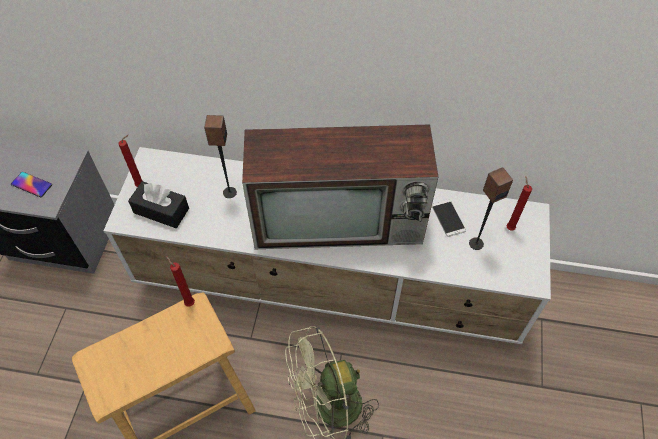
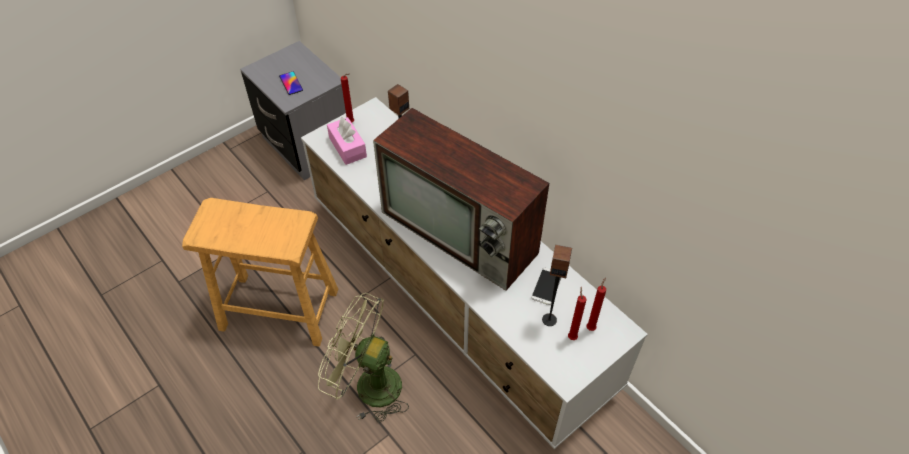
camera: 40 degrees right, 5 degrees down
(161, 210) = (347, 147): black tissue box -> pink tissue box
(188, 302) = (300, 213): red candle -> red candle (572, 336)

